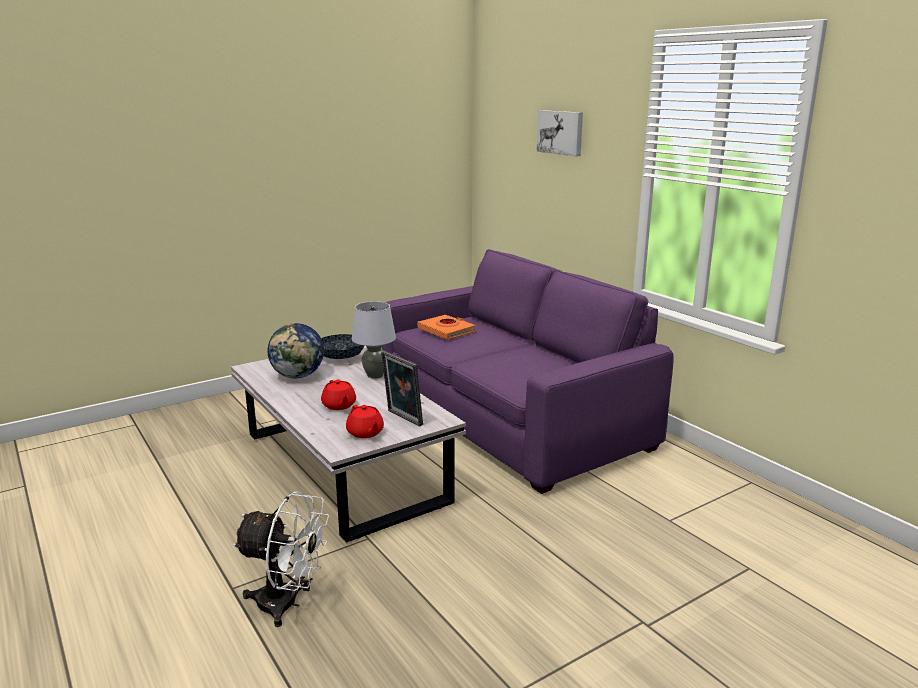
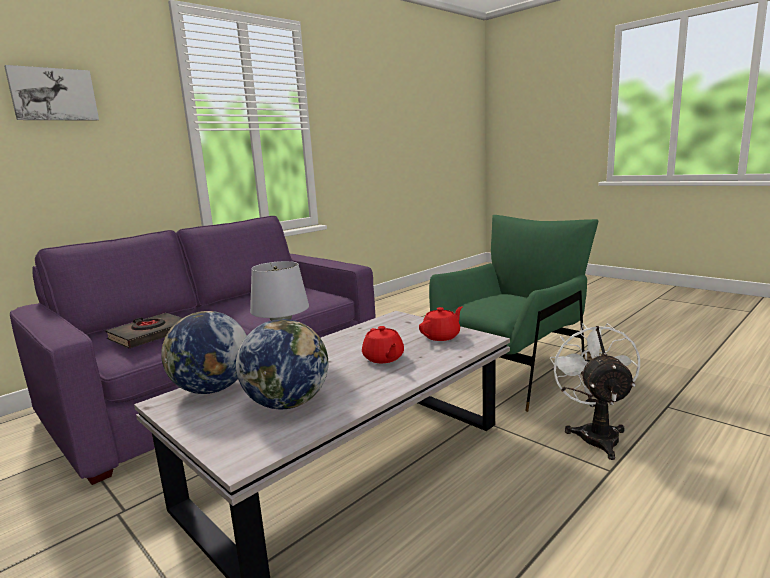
camera: 100 degrees left, 5 degrees down
(339, 405) = (383, 358): red teapot -> red teapot turned 105 degrees clockwise
(341, 358) = (212, 389): bowl -> globe
(402, 419) = (401, 328): picture frame -> none
(446, 331) = (150, 335): orange book -> black book
(470, 592) = (509, 370): none -> green armchair

